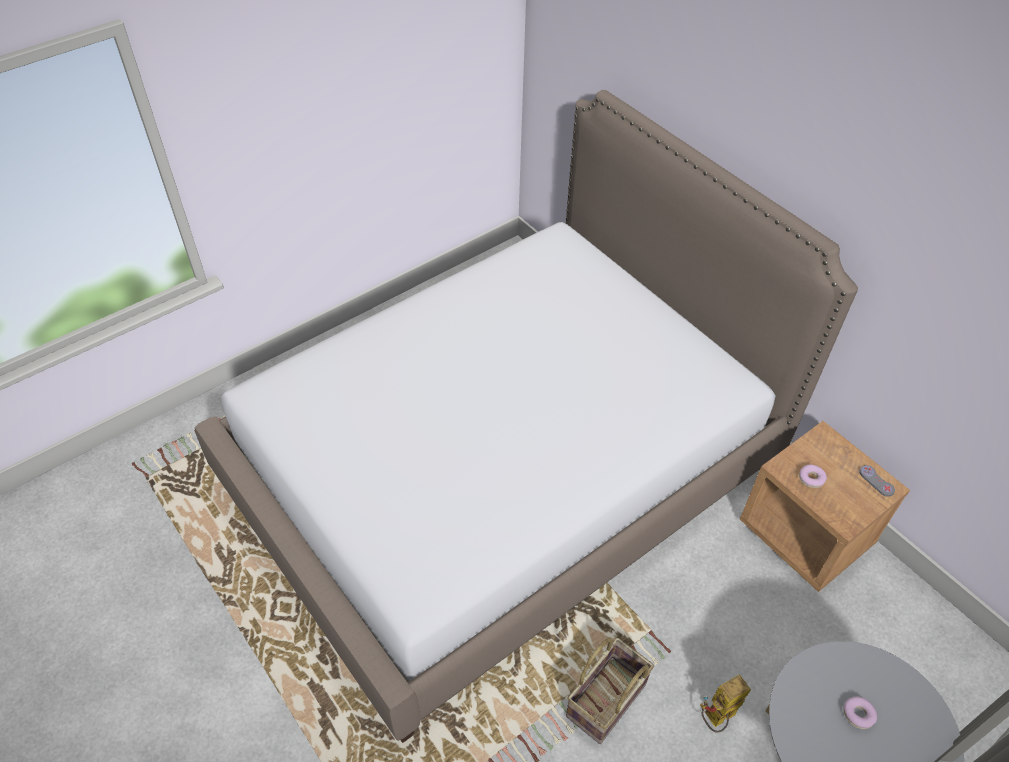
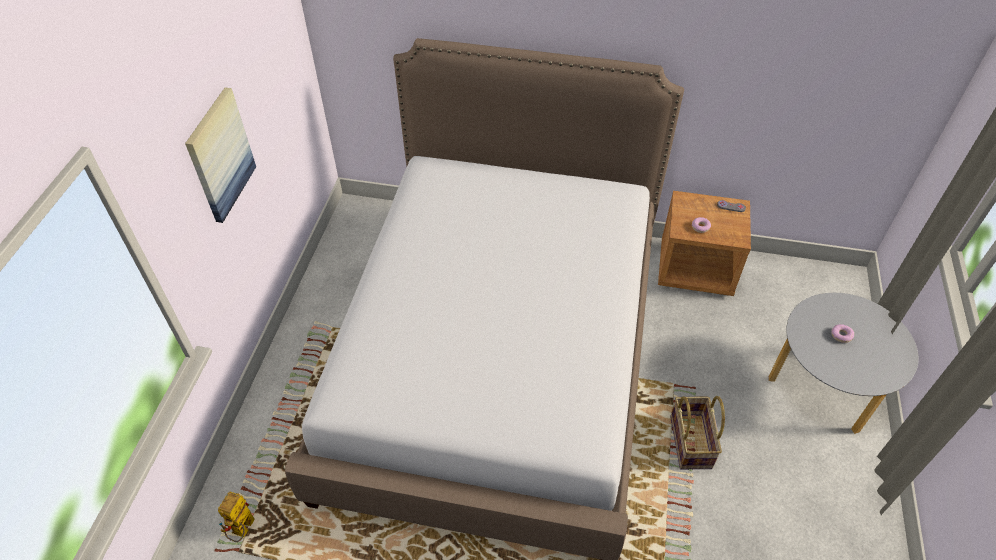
camera: 40 degrees left, 0 degrees up
(319, 109) = (220, 155): none -> picture
(716, 719) = (752, 405): toy robot -> toy robot (243, 532)

